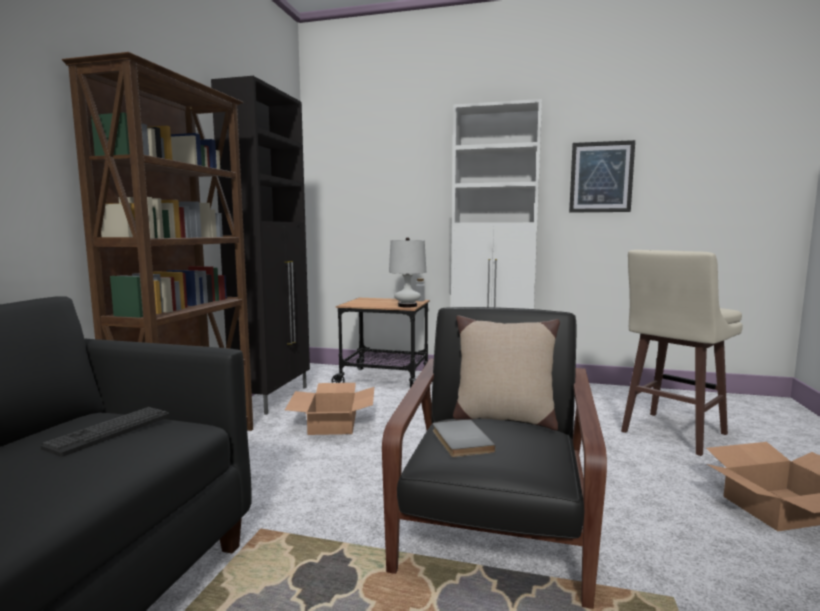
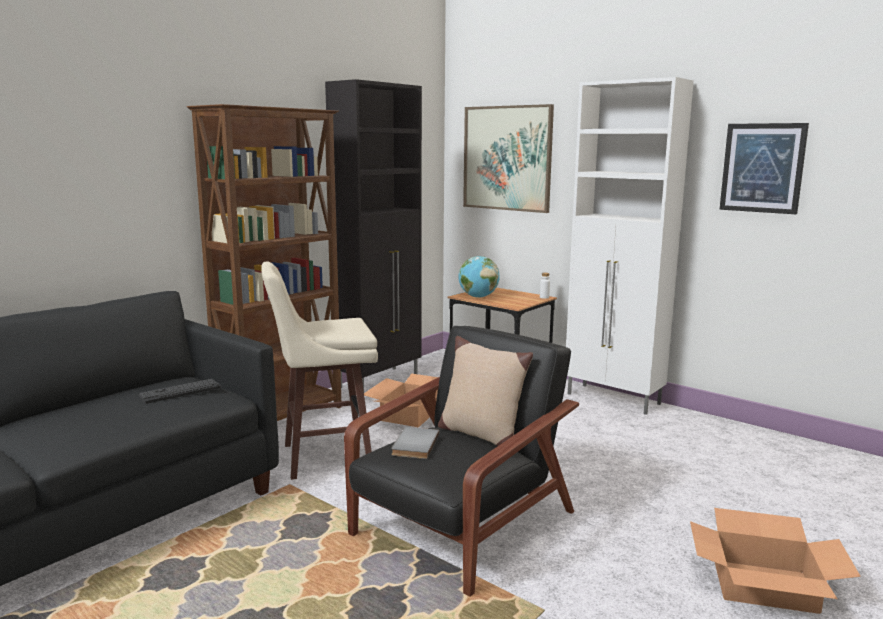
camera: 25 degrees right, 5 degrees up
(364, 304) = (478, 297): none -> globe
(370, 180) = (507, 158): none -> picture
(407, 306) = (518, 304): white table lamp -> none
(671, 433) = (752, 493): beige stool -> beige stool (323, 457)

